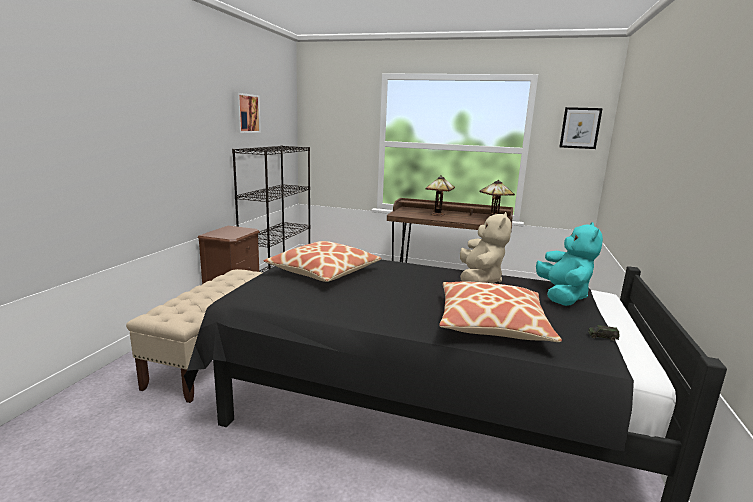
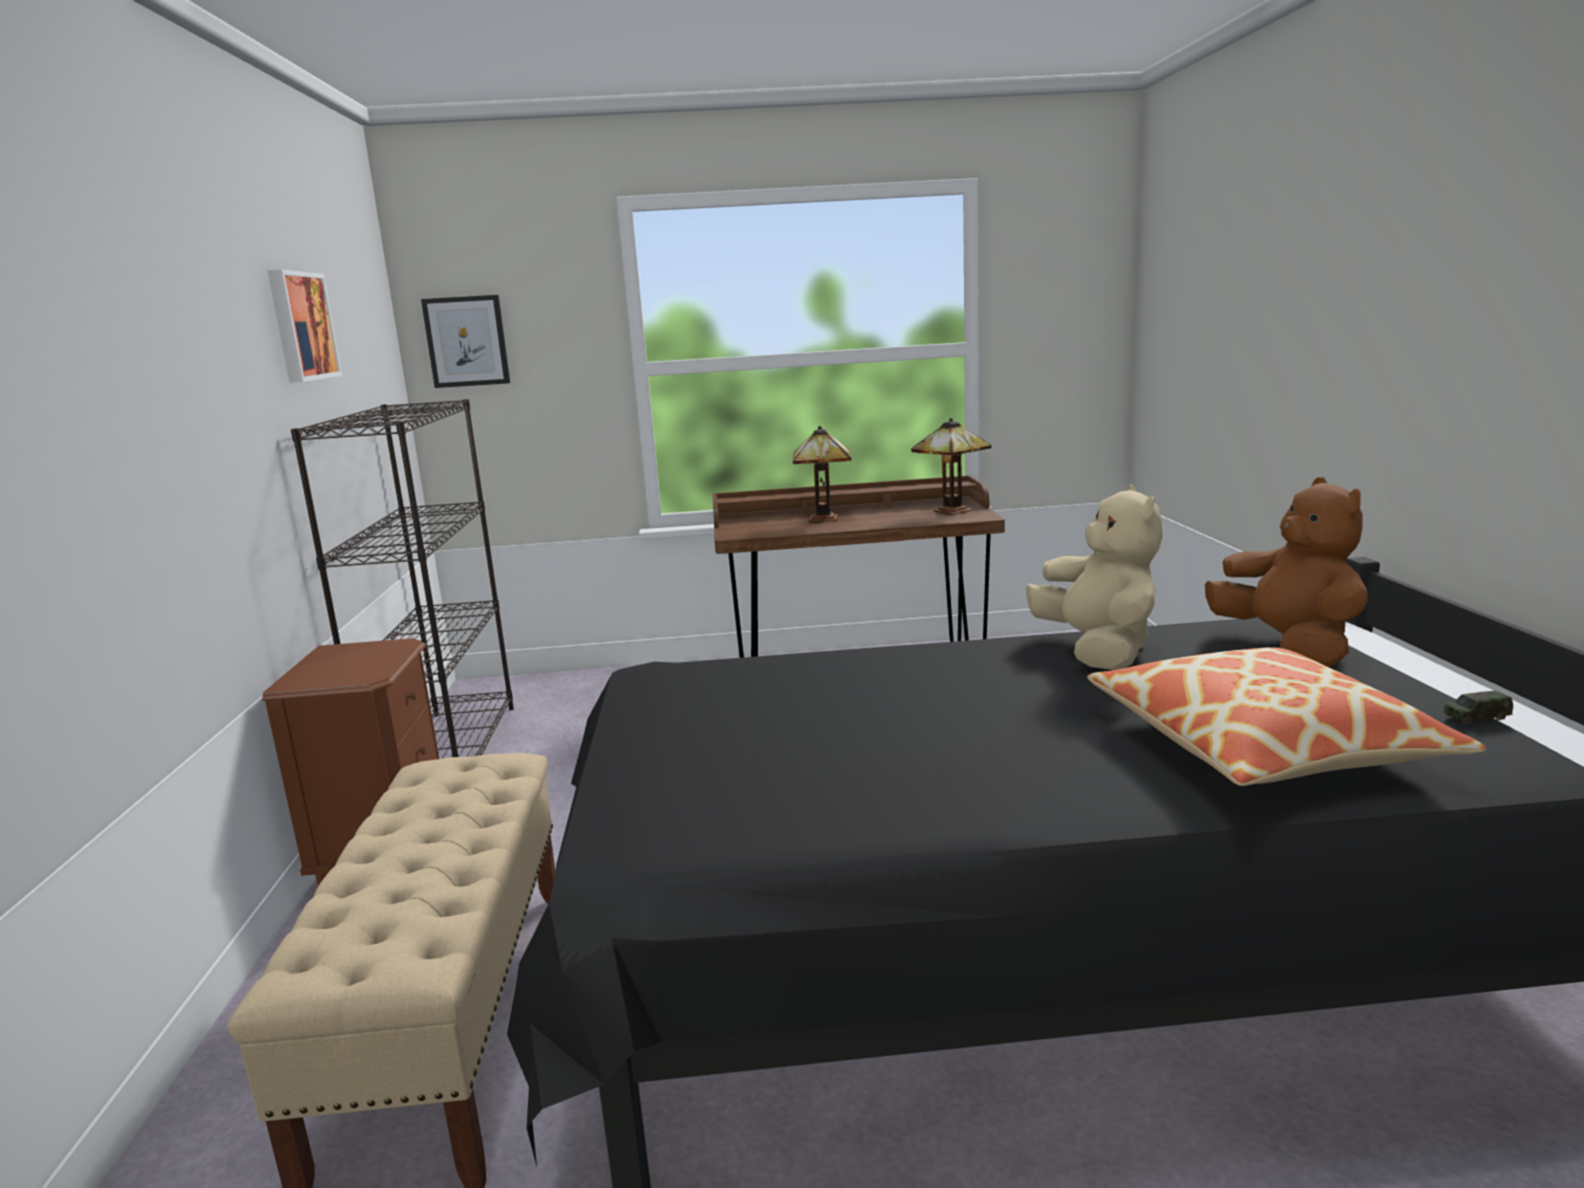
camera: 20 degrees left, 0 degrees up
(324, 272) = (748, 715): pillow -> none
(562, 296) = (1288, 648): turquoise plush toy -> brown plush toy
(580, 128) = (1075, 287): picture -> picture (466, 341)

